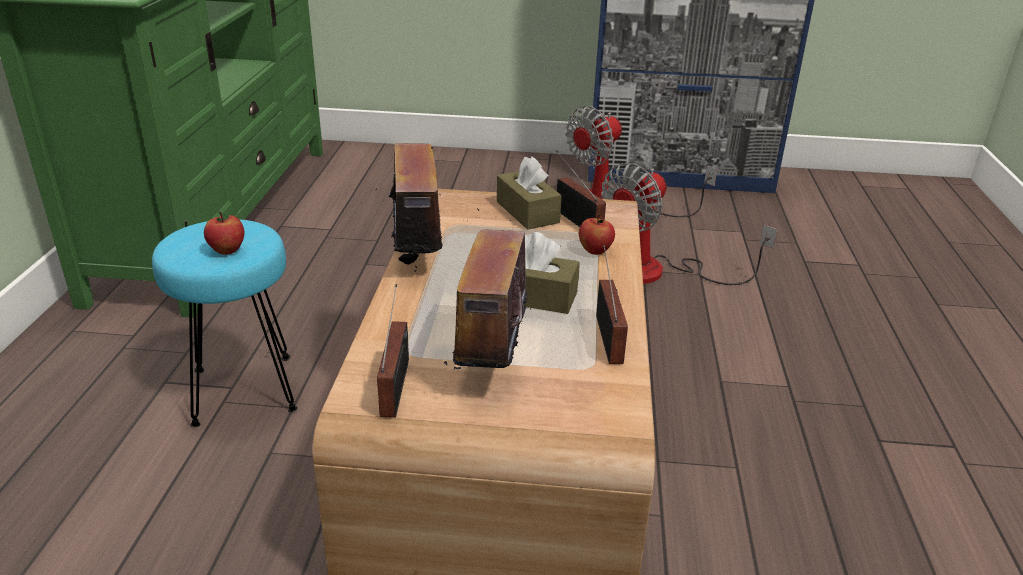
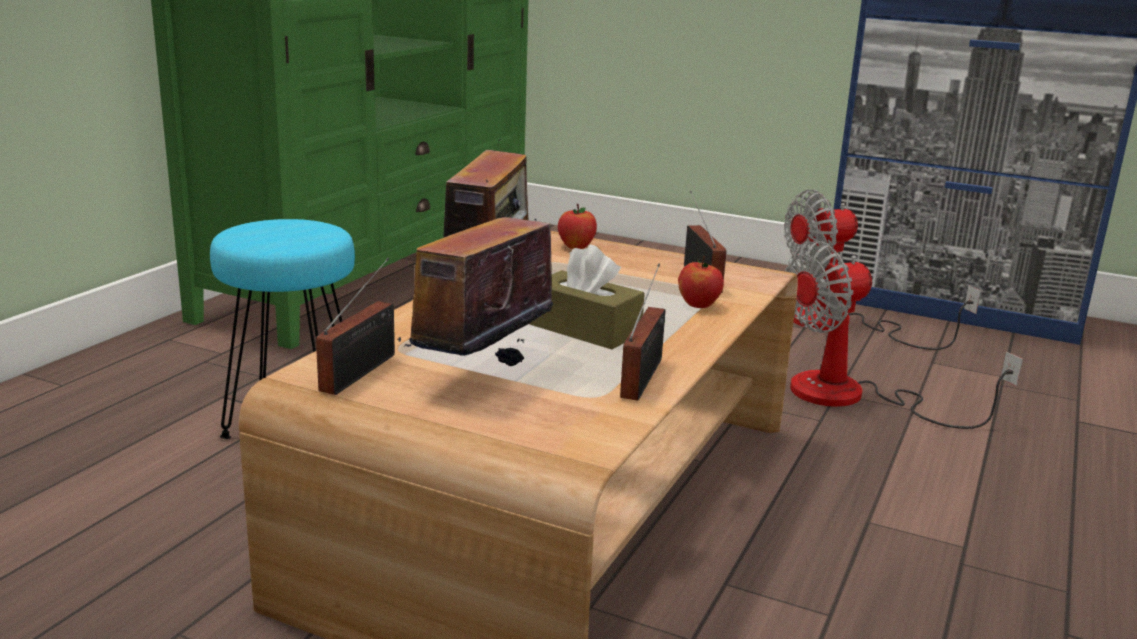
camera: 20 degrees right, 10 degrees down
(227, 250) = (284, 240): apple -> apple (576, 247)
(527, 212) = (647, 263): brown tissue box -> none

